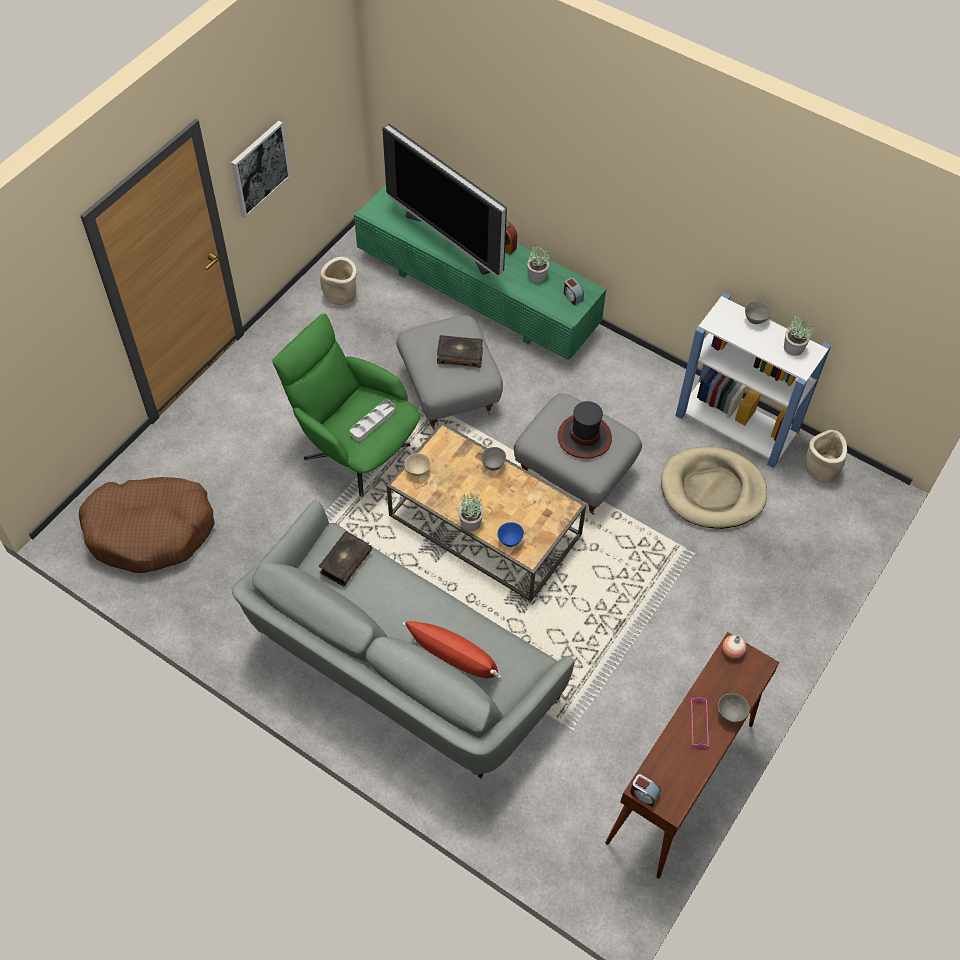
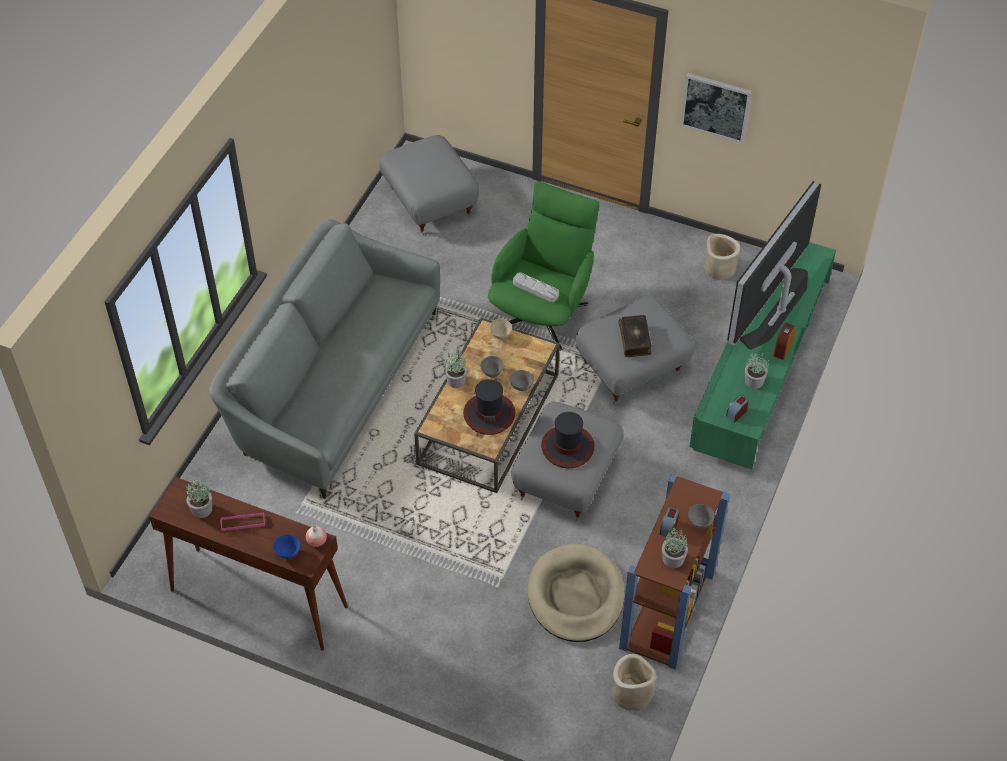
camera: 80 degrees right, 5 degrees down
(150, 530) = (428, 203): brown dog bed -> grey ottoman
(345, 562) = (391, 299): book -> none
(453, 657) = (316, 385): red pillow -> none
(510, 540) = (444, 411): blue bowl -> blue bowl (288, 553)
(522, 500) = (489, 414): none -> hat
(644, 794) = (175, 490): alarm clock -> alarm clock (668, 527)
(675, 767) = (201, 509): none -> potted plant
(730, 714) = (254, 544): grey bowl -> grey bowl (491, 373)
(737, 424) = (666, 611): white bookcase -> brown bookcase

